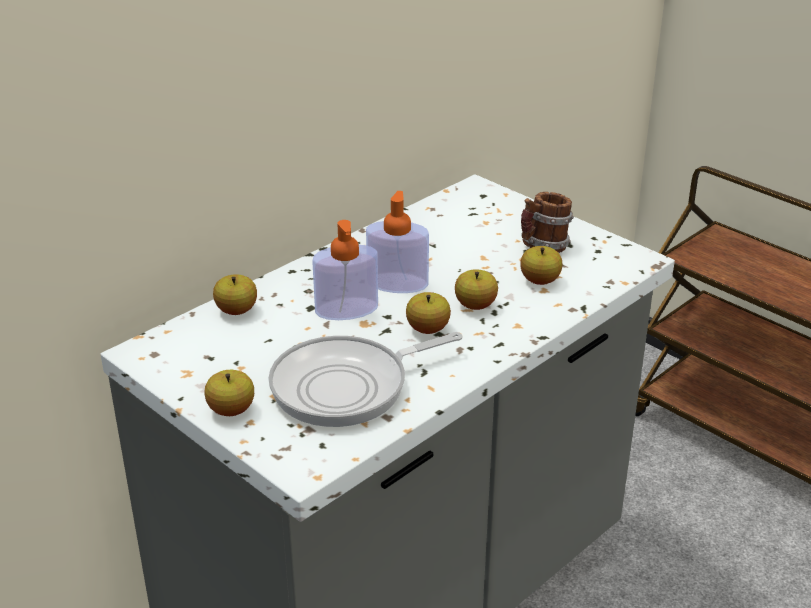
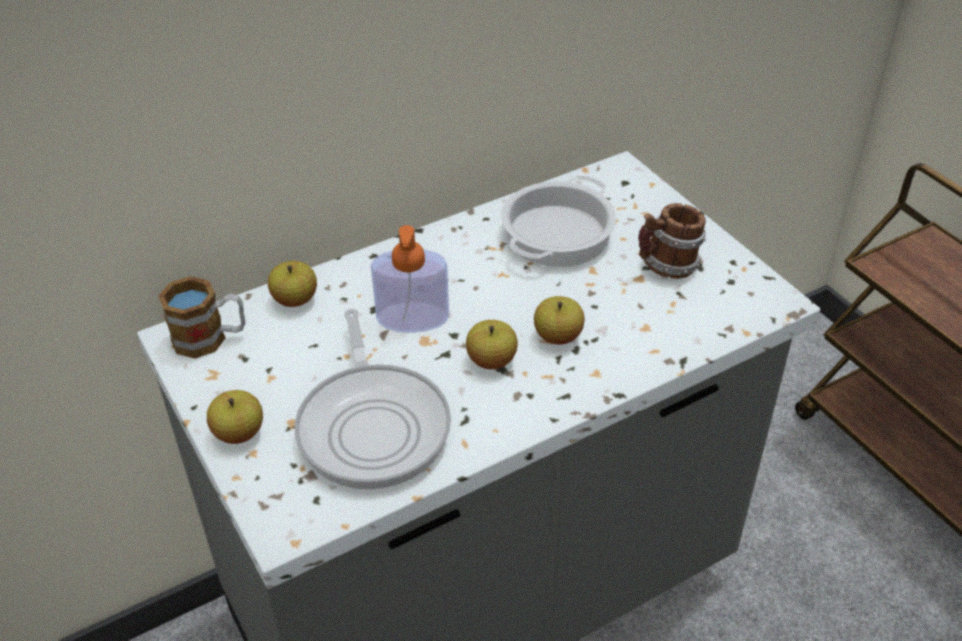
camera: 15 degrees right, 10 degrees up
(172, 348) = (210, 338): none -> mug
(347, 387) = (373, 425): frying pan -> frying pan turned 90 degrees counterclockwise
(397, 283) = (481, 291): soap dispenser -> none
(444, 237) = (558, 235): none -> cooking pot
(540, 281) = (645, 314): apple -> none

